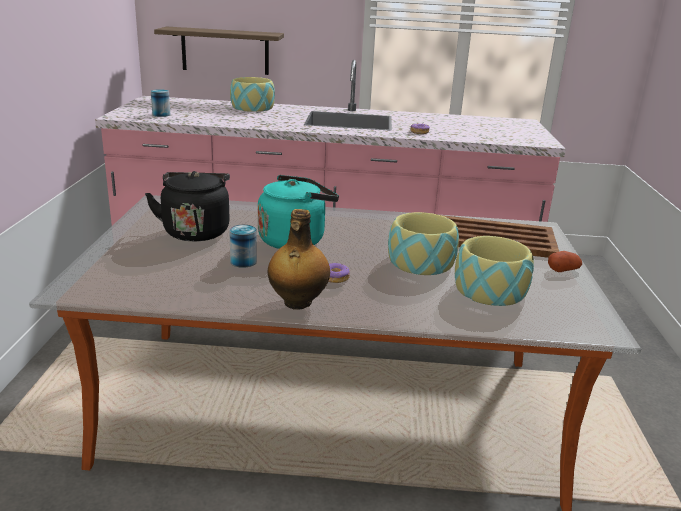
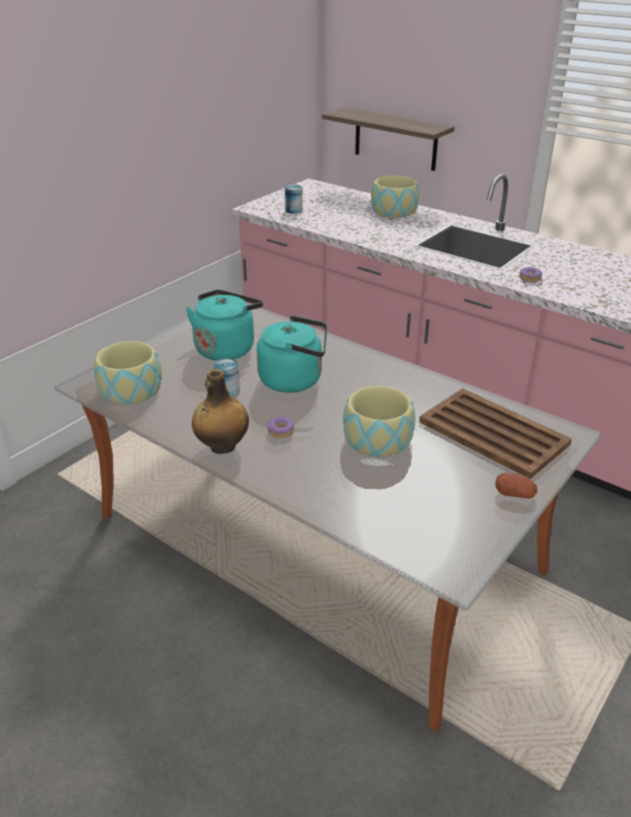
camera: 35 degrees right, 10 degrees up
(196, 231) = (226, 348): black kettle -> turquoise kettle
(489, 290) = (402, 490): bowl -> bowl (130, 388)

